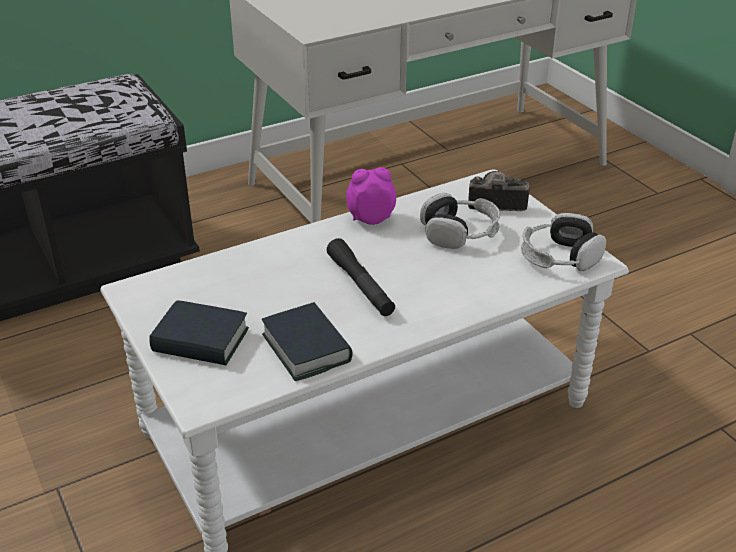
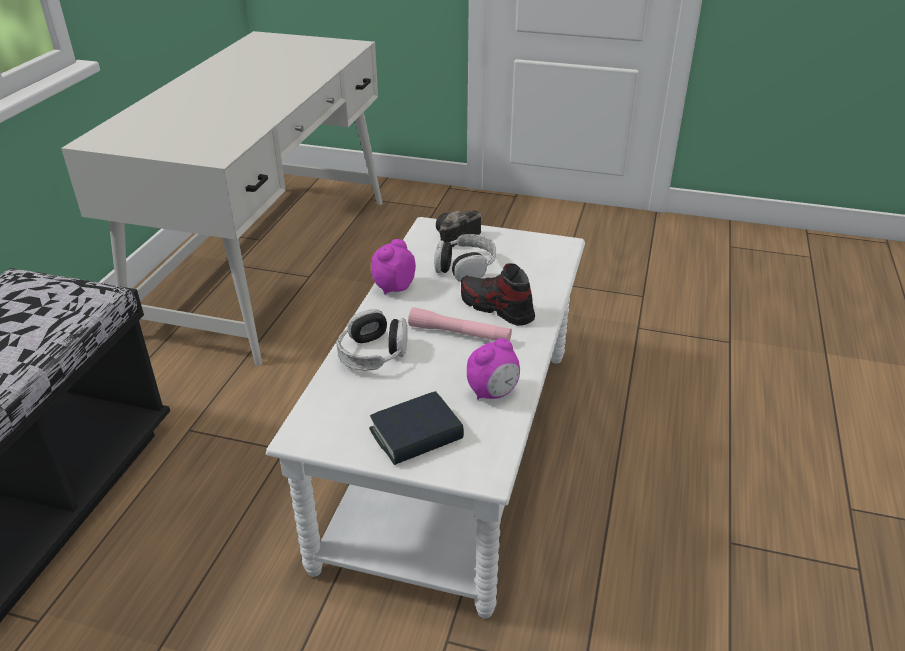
camera: 45 degrees left, 0 degrees up
(306, 348) = (493, 393): book -> alarm clock
(360, 285) = (459, 333): black flashlight -> pink flashlight
(427, 282) = (496, 308): none -> shoe
(559, 257) = (543, 251): headphones -> headphones (373, 353)

